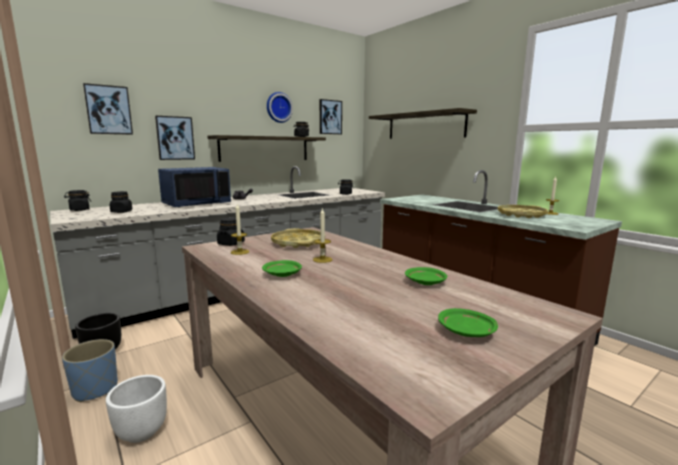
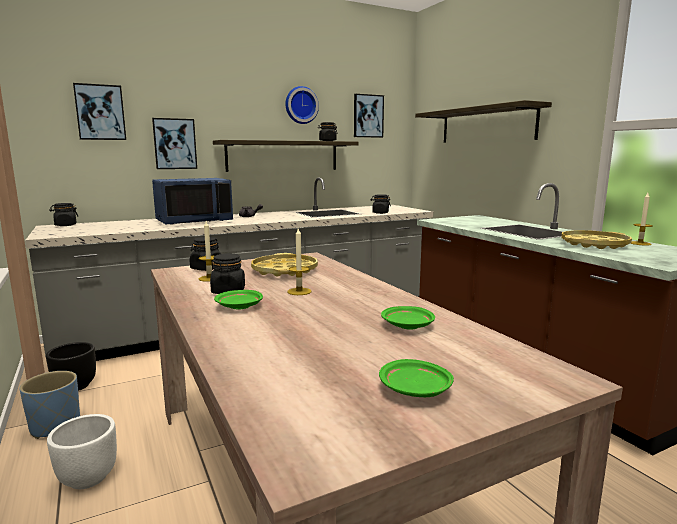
camera: 10 degrees right, 0 degrees up
(121, 212) = (107, 228): black jar -> black jar (228, 291)

